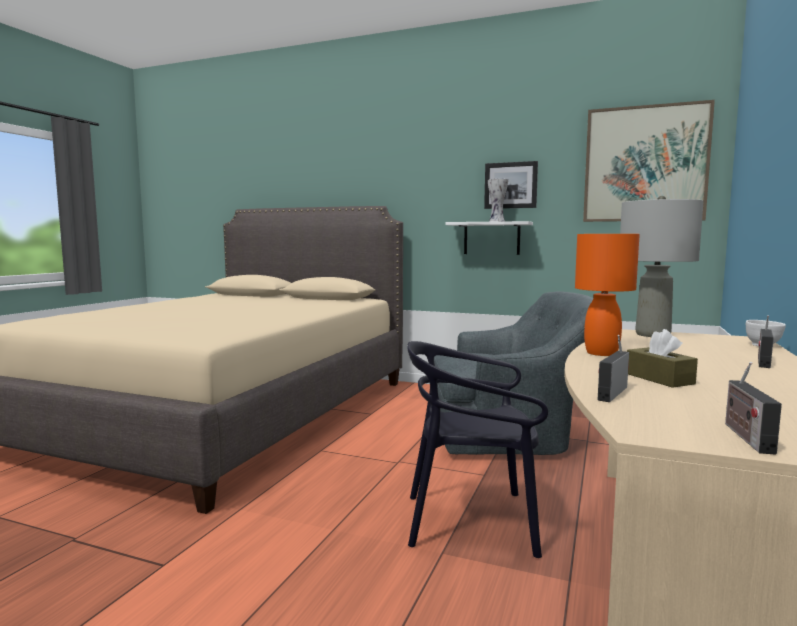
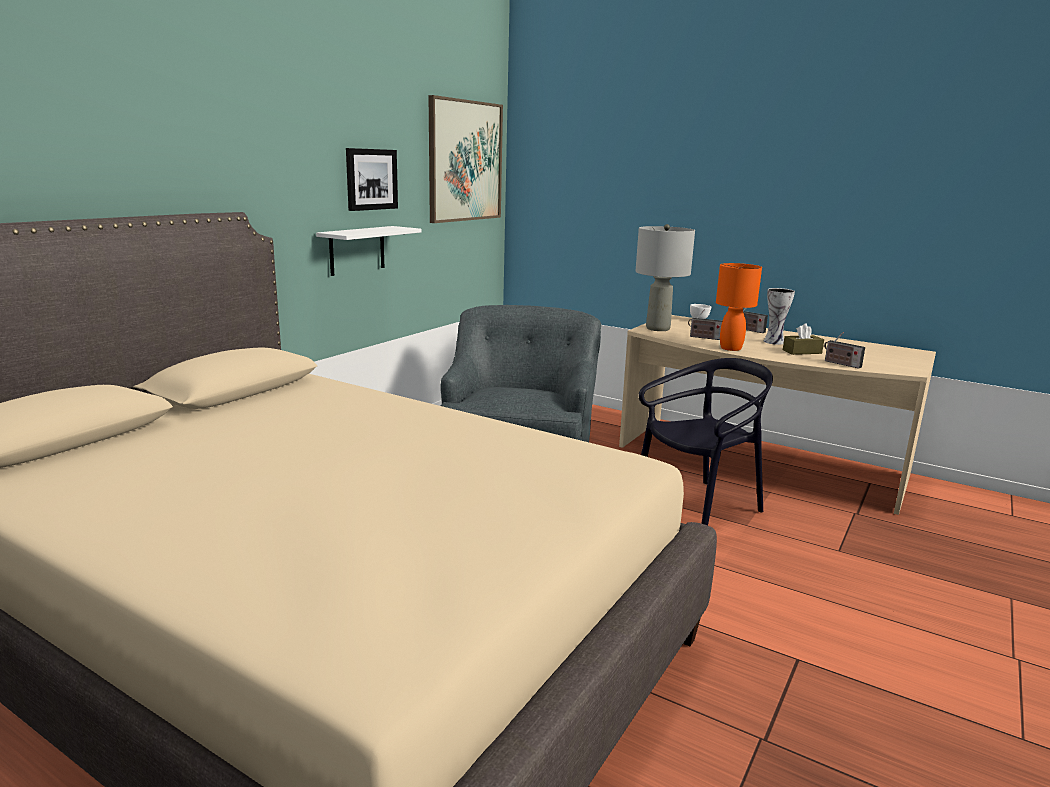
camera: 80 degrees left, 10 degrees up
(471, 521) = (698, 507): black chair -> black chair turned 135 degrees counterclockwise
(497, 221) = (379, 229): vase -> vase (774, 342)
(745, 436) = (902, 361): radio -> radio (704, 337)

